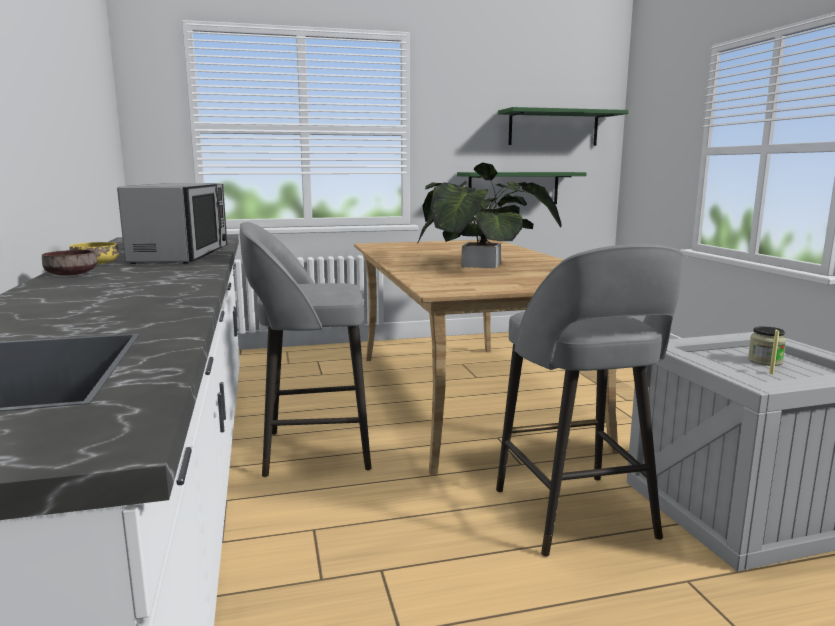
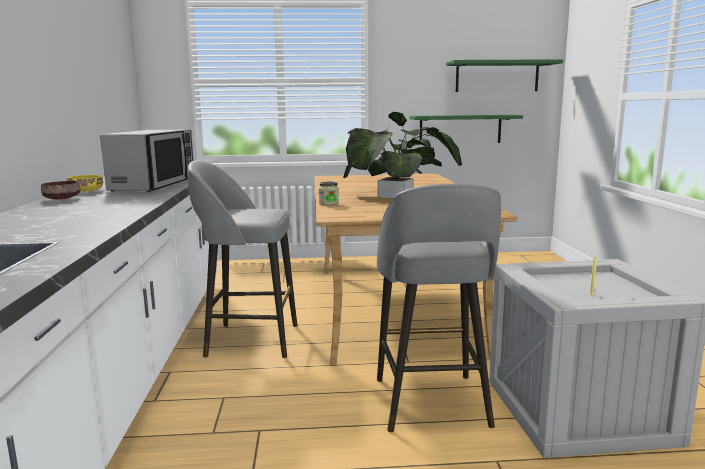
camera: 10 degrees right, 0 degrees up
(765, 361) = (596, 284): jar -> jar (329, 203)

